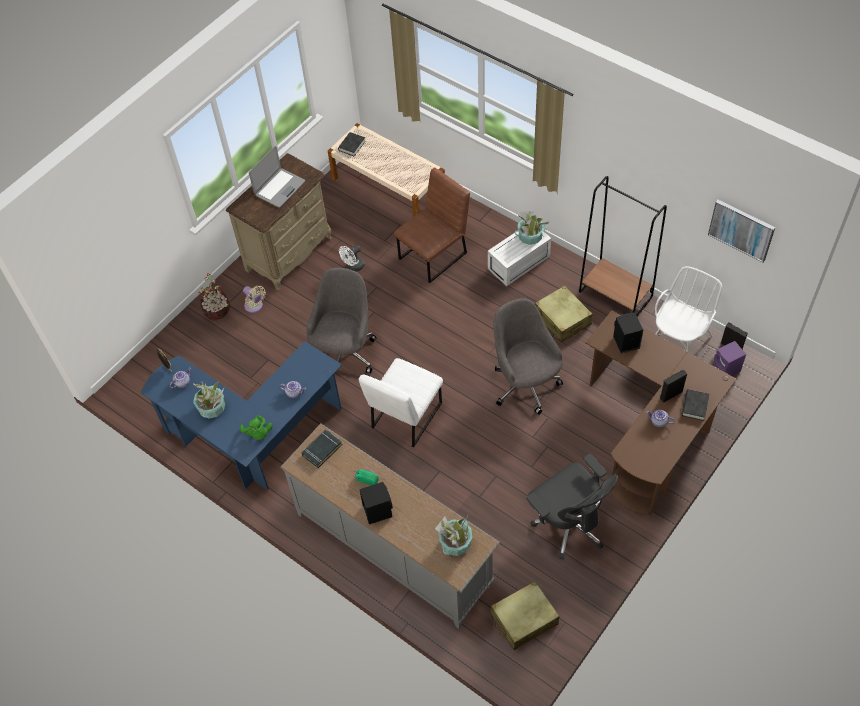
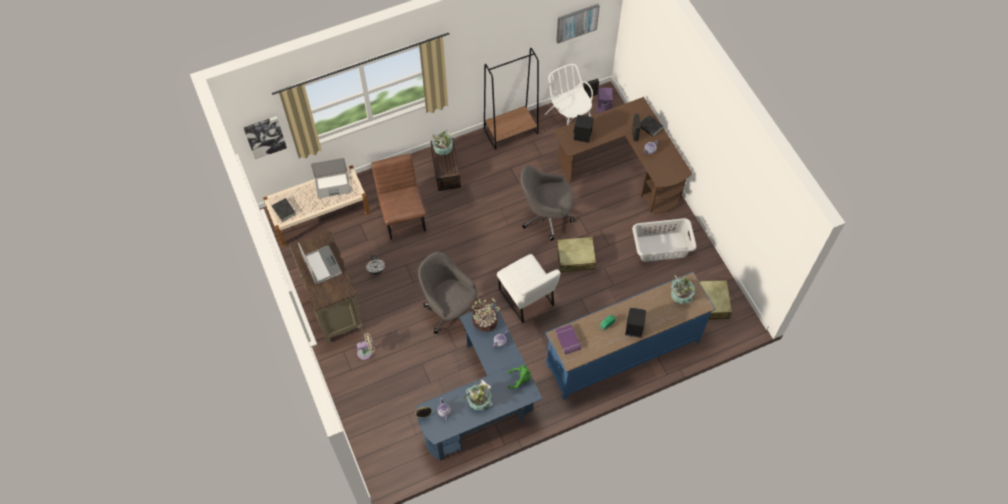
camera: 65 degrees left, 5 degrees up
(217, 310) = (352, 379): potted plant -> potted plant (485, 322)
(322, 450) = (568, 340): black book -> purple book
(378, 57) = (265, 136): none -> picture
(394, 548) = (622, 352): grey cabinet -> blue cabinet
(408, 166) = (332, 185): none -> laptop
(518, 263) = (446, 171): white storage box -> brown storage box
(562, 319) = (509, 170): beige suitcase -> beige suitcase (576, 258)
(567, 525) = (661, 247): office chair -> grey laundry basket

